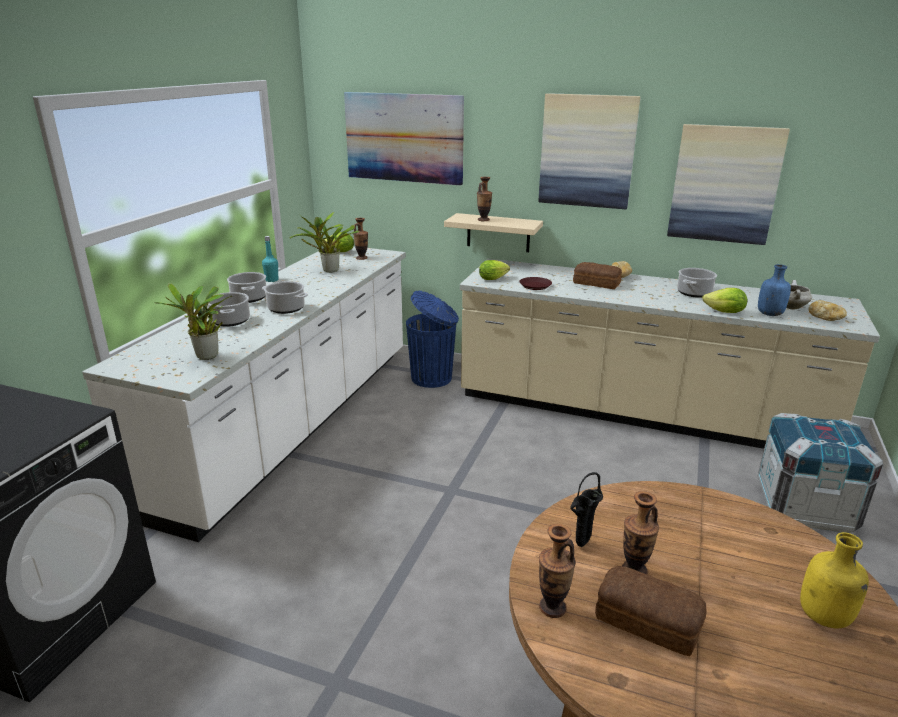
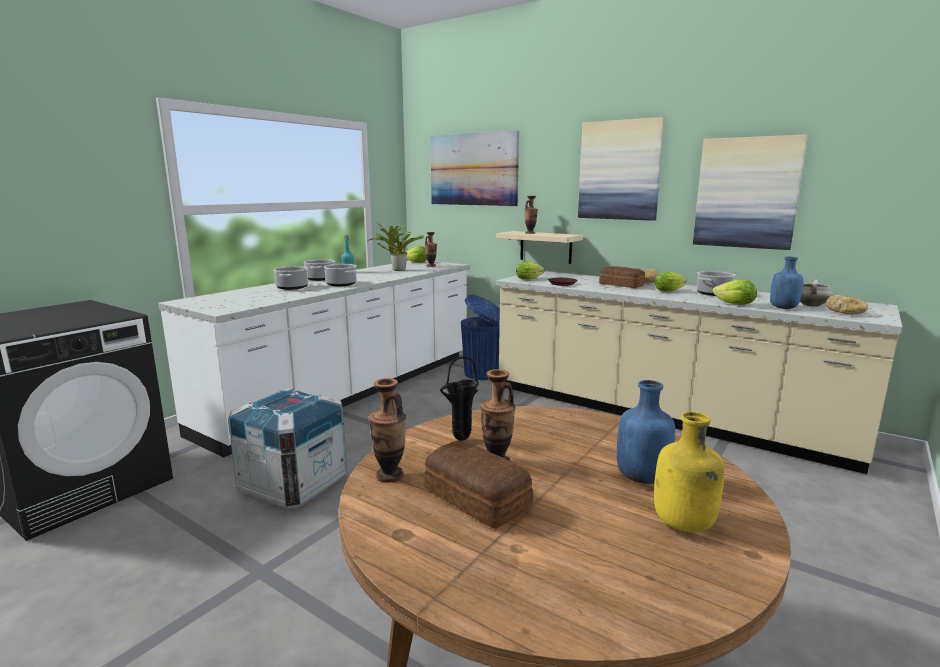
camera: 15 degrees right, 10 degrees down
(206, 358) = (251, 301): potted plant -> none
(651, 292) = (670, 291): none -> lettuce
(763, 567) = (642, 477): none -> blue bottle
(804, 506) = (814, 508): crate -> crate (294, 484)

